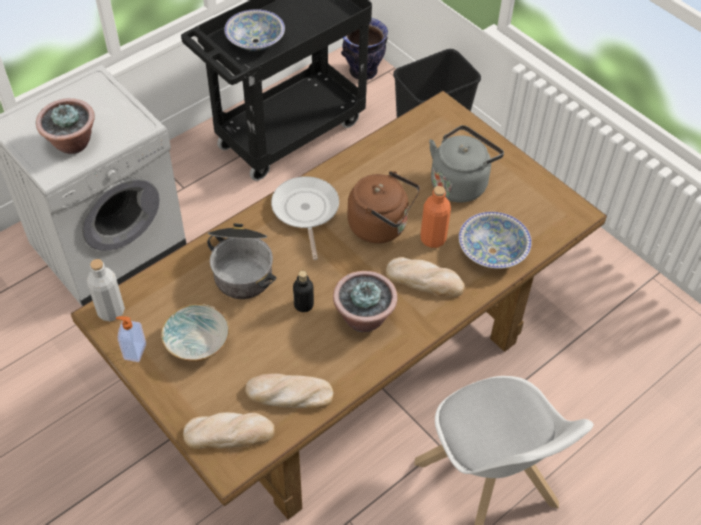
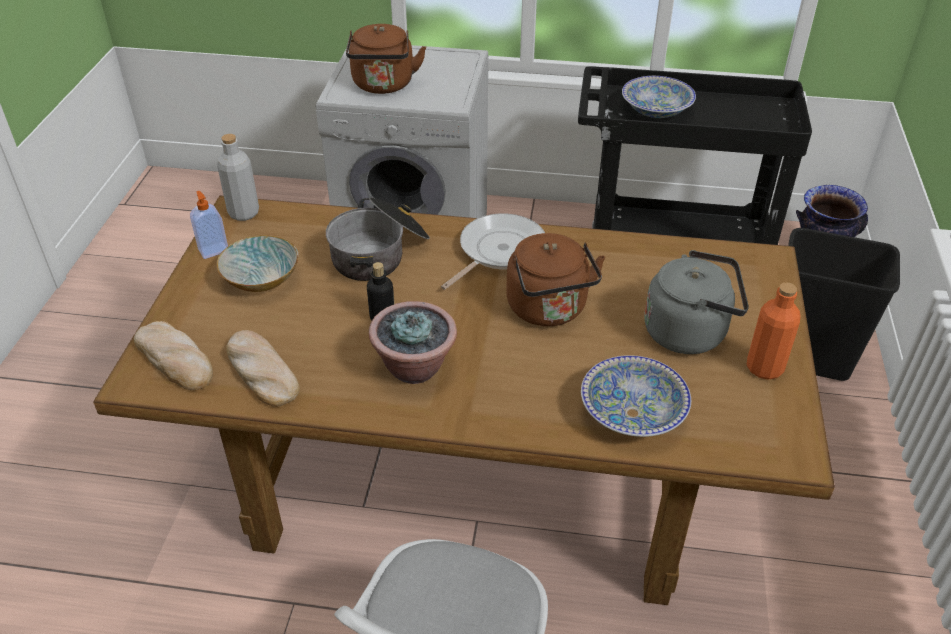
camera: 50 degrees right, 10 degrees down
(72, 144) = (383, 85): potted plant -> brown kettle
(425, 280) = (521, 383): bread -> none
(433, 239) = (584, 356): orange bottle -> orange bottle (764, 368)

